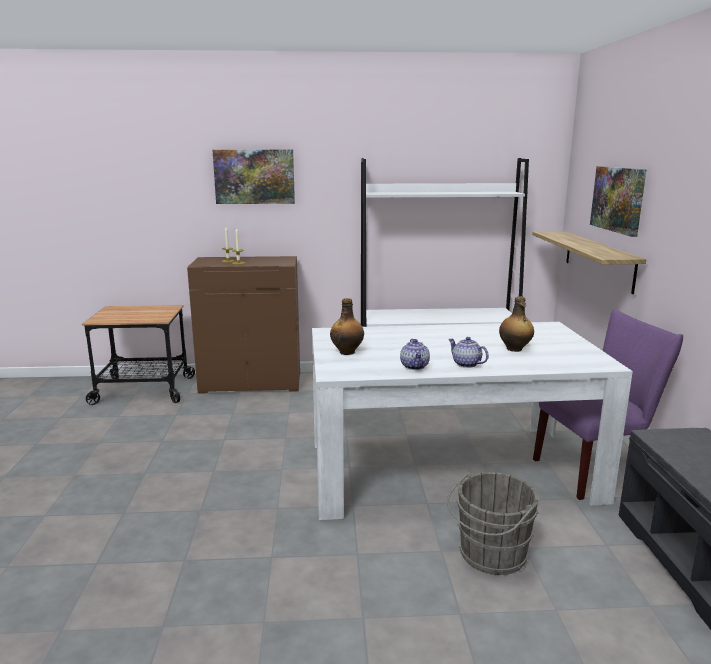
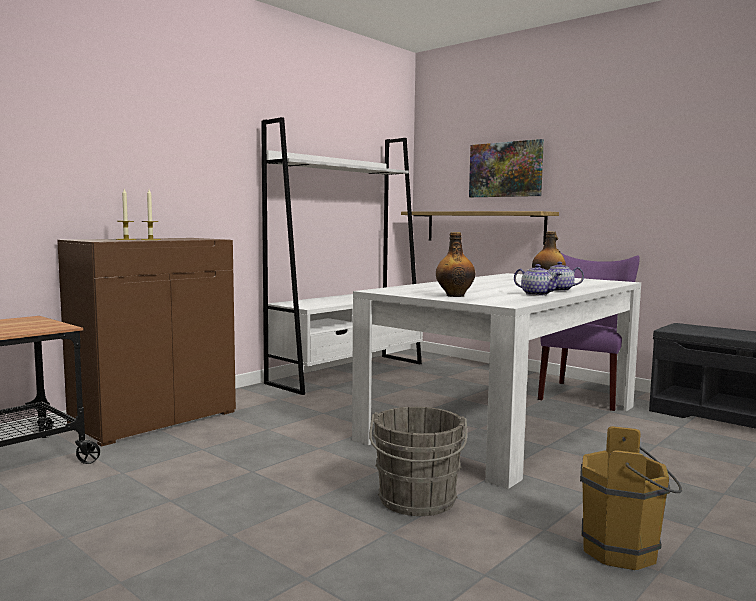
camera: 45 degrees left, 10 degrees down
(254, 176) = (138, 127): picture -> none
(277, 599) = (625, 552): none -> brown bucket
(489, 555) = (654, 457): grey bucket -> grey bucket (416, 501)

